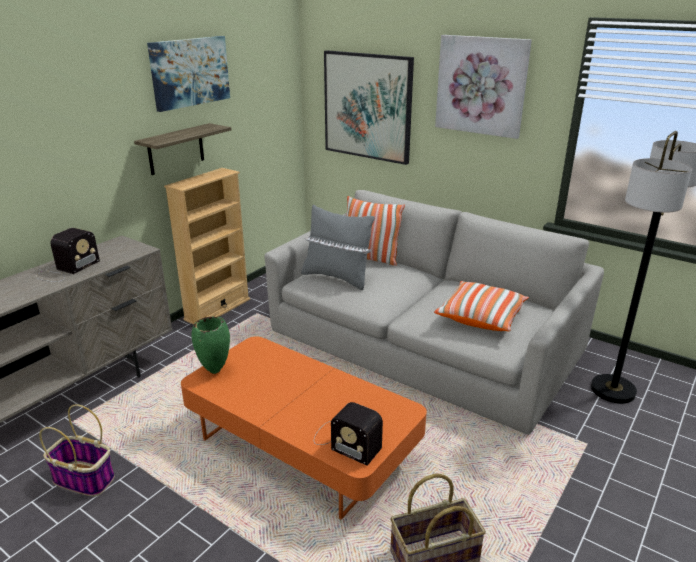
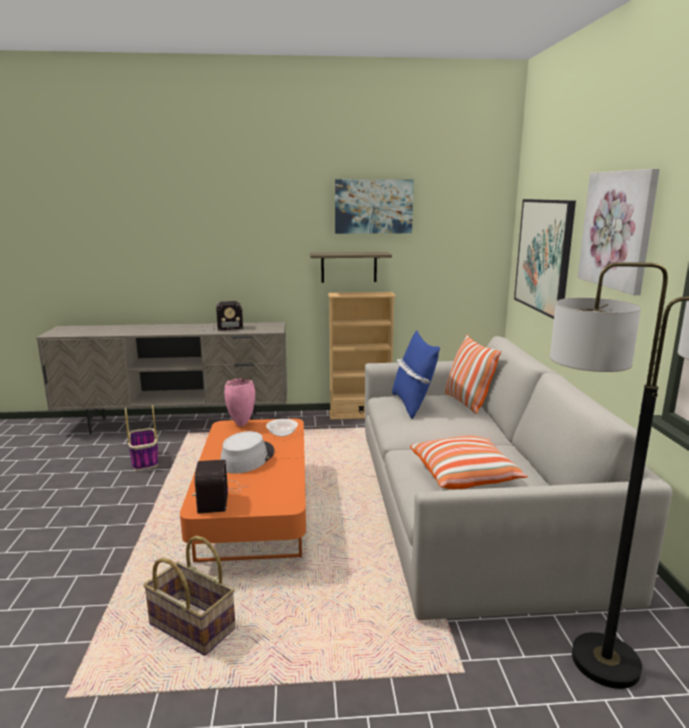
camera: 50 degrees right, 10 degrees down
(215, 371) = (241, 425): green vase -> pink vase
(270, 358) = (282, 433): none -> bowl
(294, 397) = (247, 458): none -> grey hat
(337, 277) = (412, 404): grey pillow -> blue pillow

